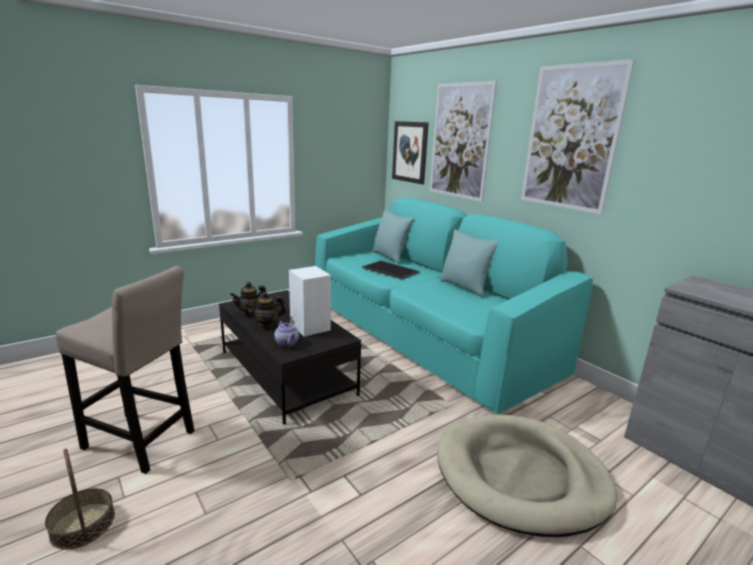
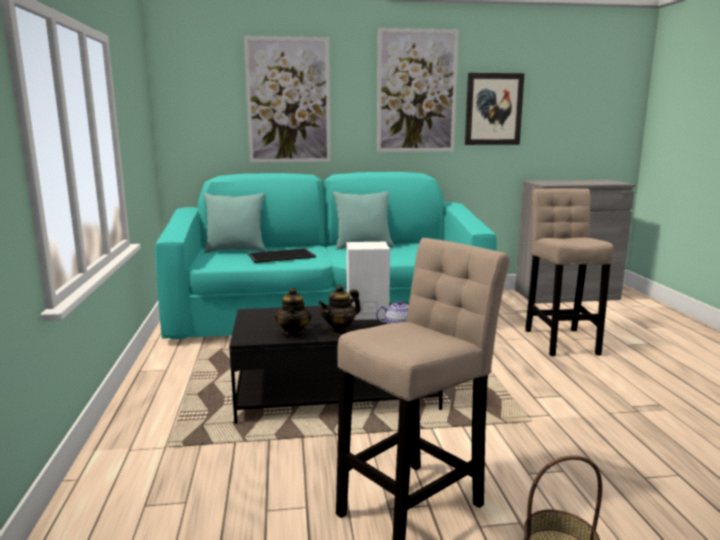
camera: 60 degrees left, 5 degrees down
(266, 325) = (340, 330): teapot -> teapot turned 45 degrees clockwise
(410, 152) = (204, 119): picture -> picture (493, 109)
(521, 476) = (560, 340): beige dog bed -> beige stool

